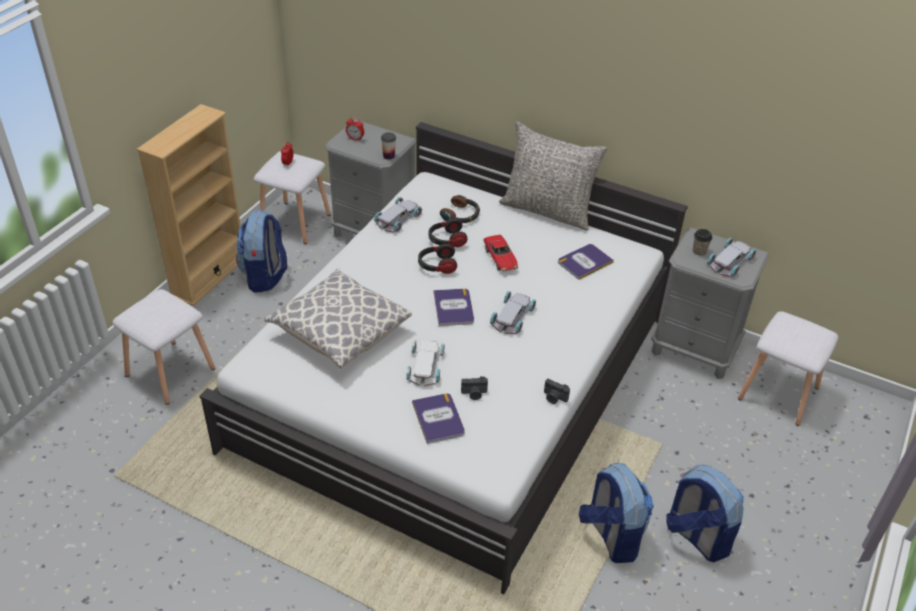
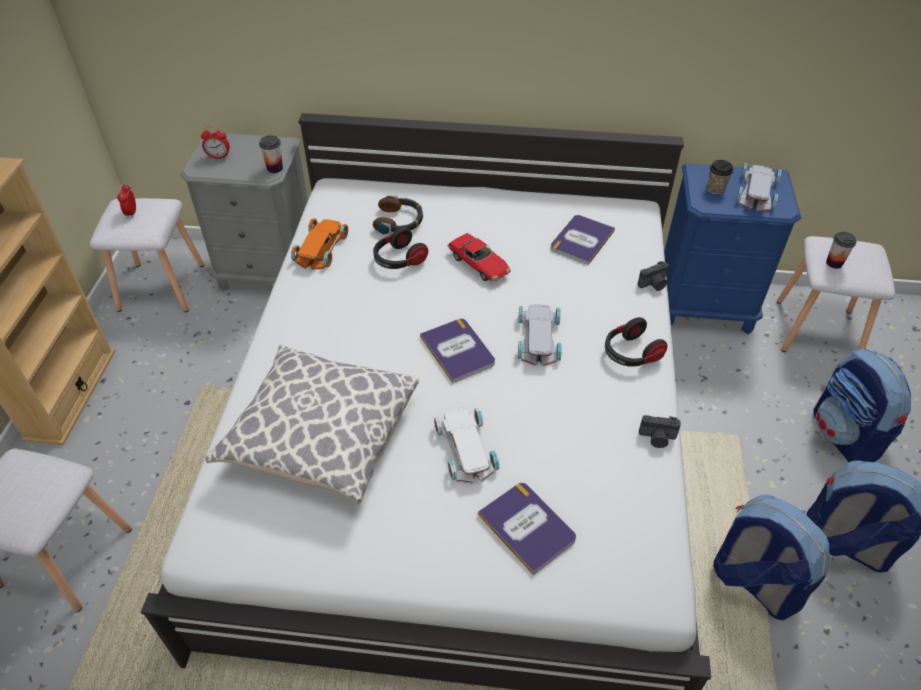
camera: 20 degrees left, 5 degrees up
(265, 276) = (150, 371): backpack -> backpack (845, 436)
(399, 218) = (322, 247): white toy car -> orange toy car
(437, 266) = (404, 298): headphones -> headphones (630, 354)
(474, 394) = (553, 469): camera -> camera (653, 284)
(547, 210) = (500, 187): grey pillow -> none
(695, 350) = (704, 307): grey nightstand -> blue nightstand
(782, 334) = (834, 263): none -> cup

